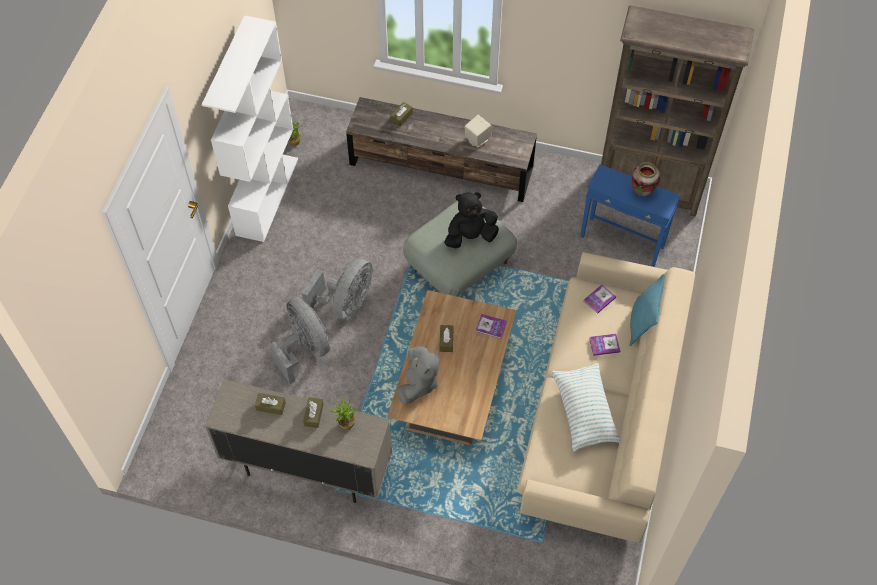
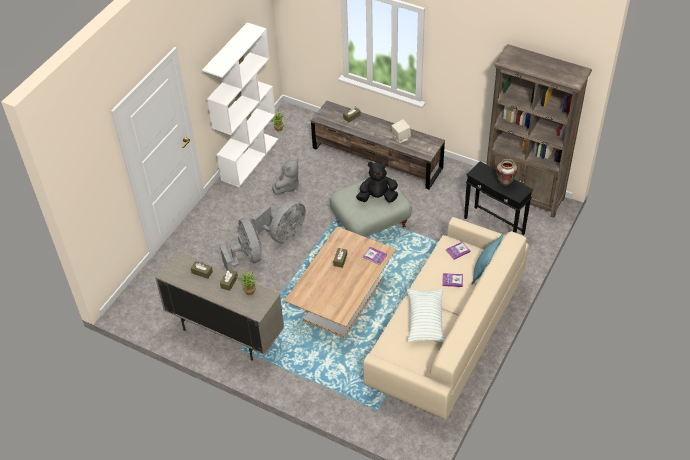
camera: 15 degrees right, 10 degrees down
(418, 383) = (312, 283): grey plush toy -> grey plush toy (287, 186)
(622, 242) = (494, 226): blue side table -> black side table

